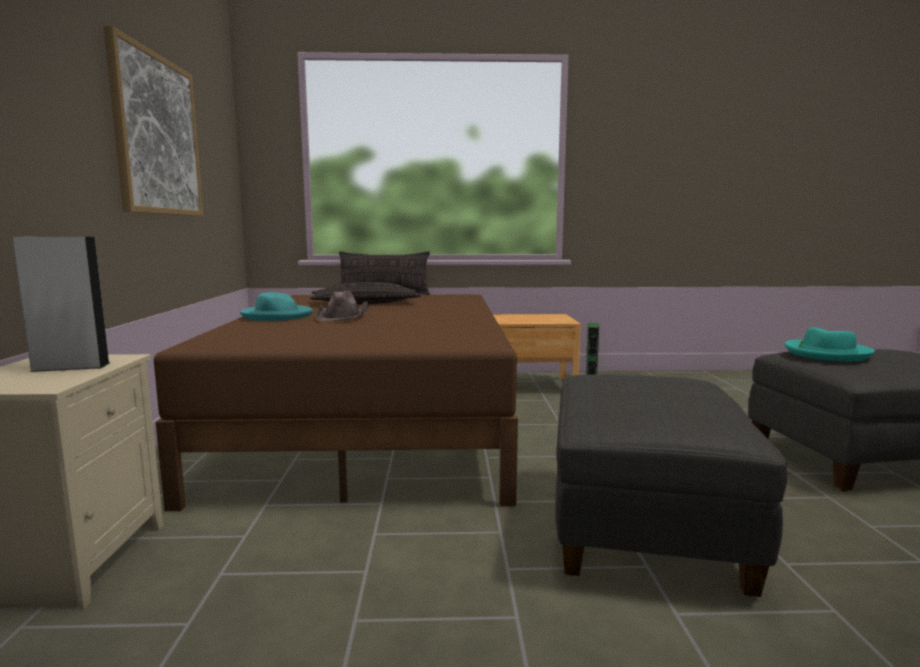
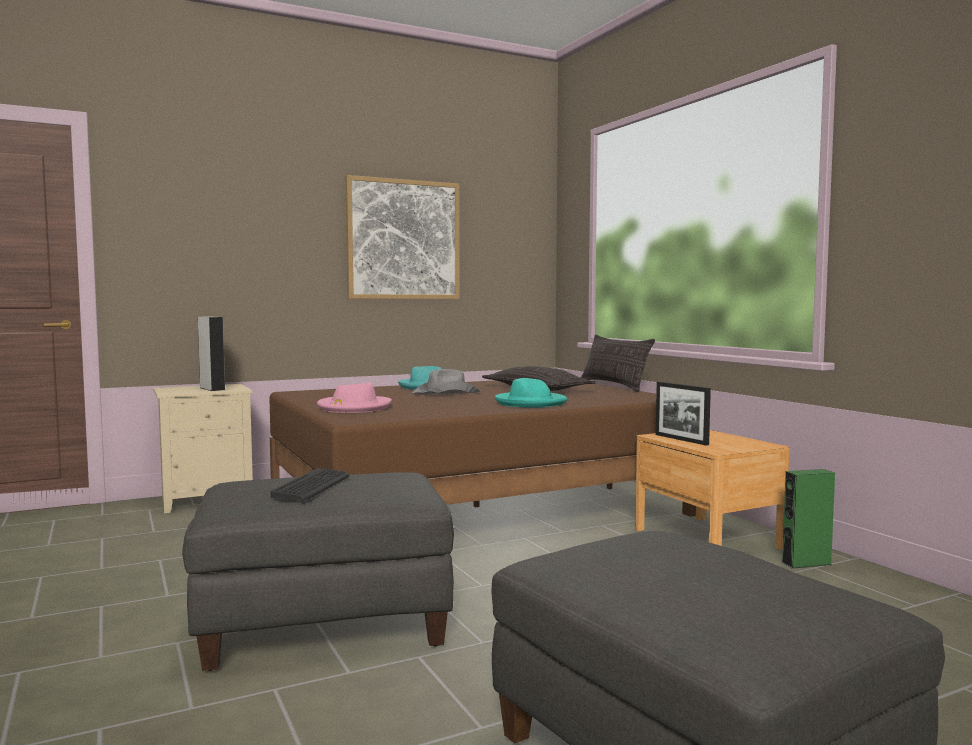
camera: 65 degrees right, 5 degrees down
(343, 316) = (447, 393): brown hat -> grey hat
(394, 339) = (354, 408): none -> pink hat
(523, 321) = (681, 439): none -> picture frame
(660, 396) = (313, 486): none -> keyboard
(826, 353) = (669, 546): turquoise hat -> turquoise hat (530, 403)

